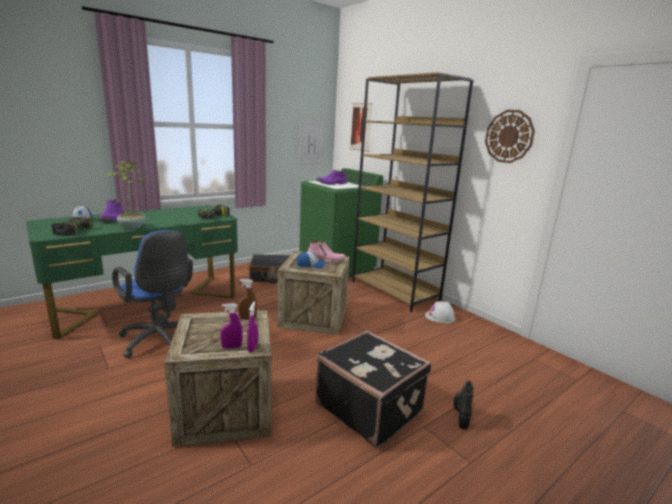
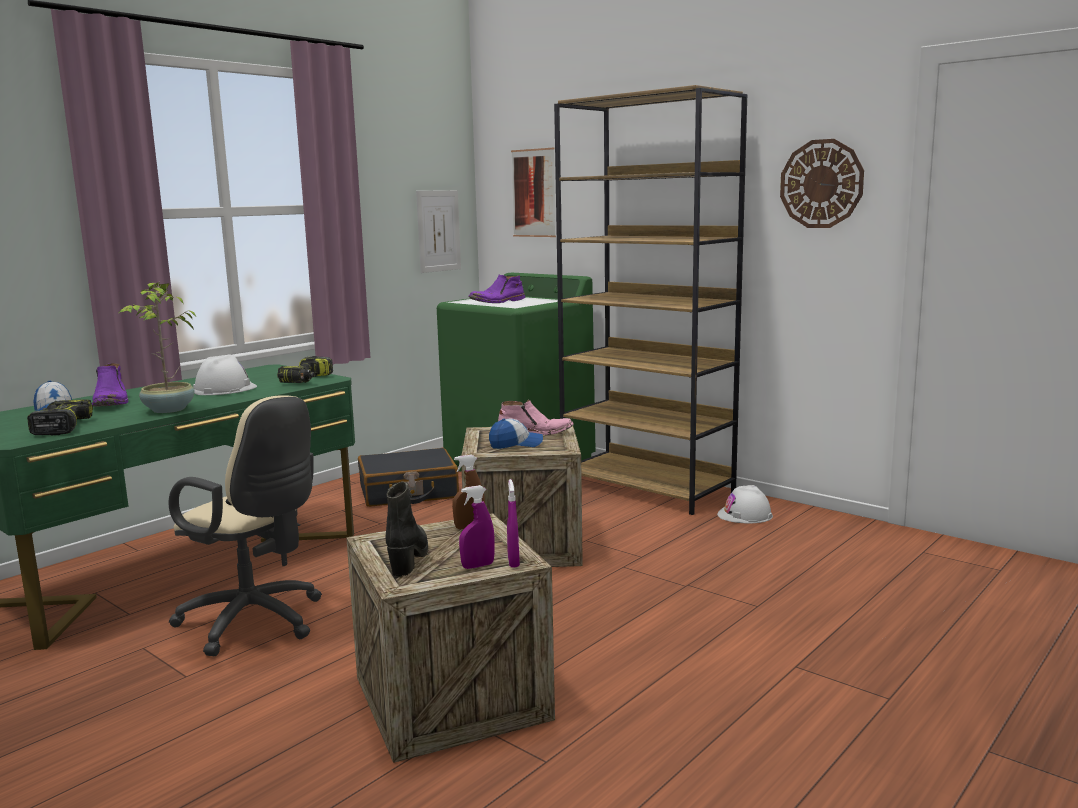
camera: 10 degrees left, 5 degrees down
(159, 341) = (257, 623): blue office chair -> beige office chair
(171, 217) = (225, 389): none -> white hard hat
(369, 407) = (696, 656): black suitcase -> none
(462, 413) = (846, 640): black boot -> black boot (408, 558)

